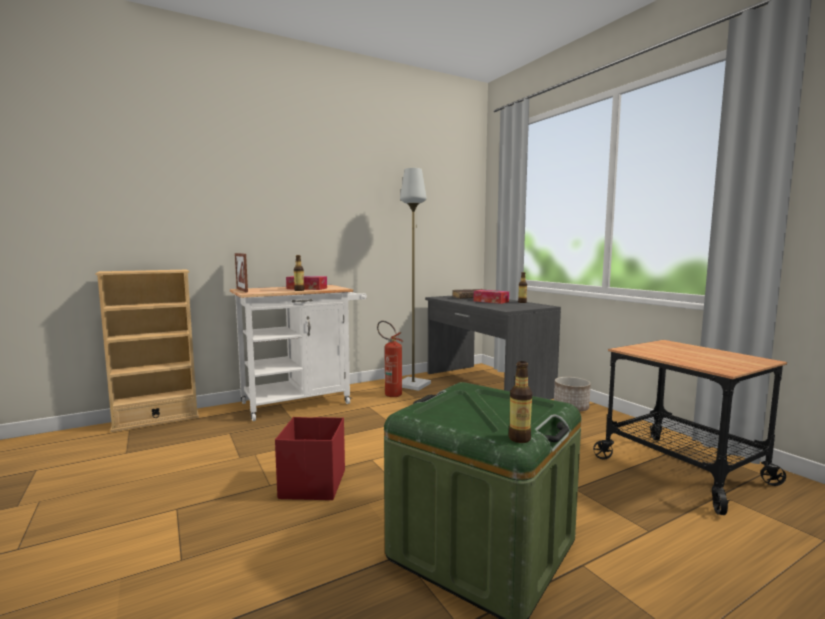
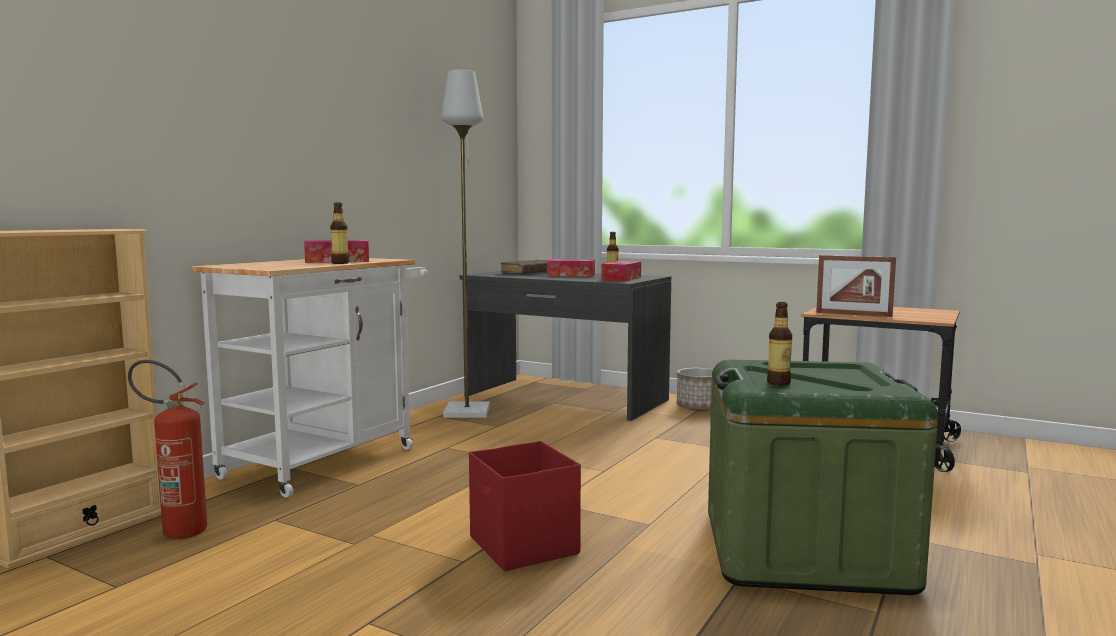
camera: 30 degrees left, 0 degrees up
(242, 290) = (233, 266): picture frame -> picture frame (853, 314)
(390, 394) = (451, 427): fire extinguisher -> fire extinguisher (175, 530)
(513, 307) = (621, 279): none -> tissue box
(519, 438) = (906, 390): bottle -> bottle (778, 383)

